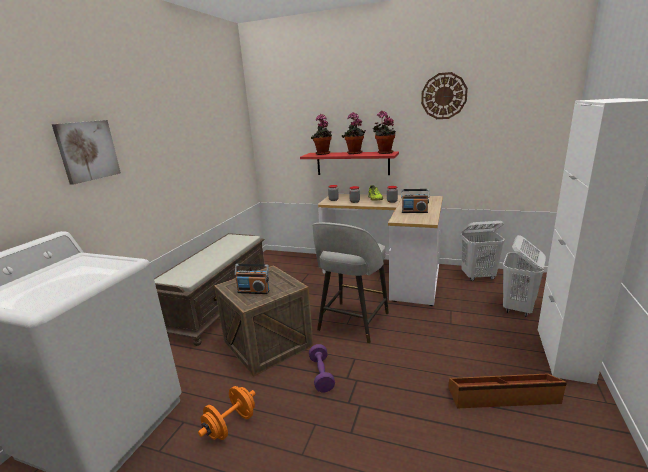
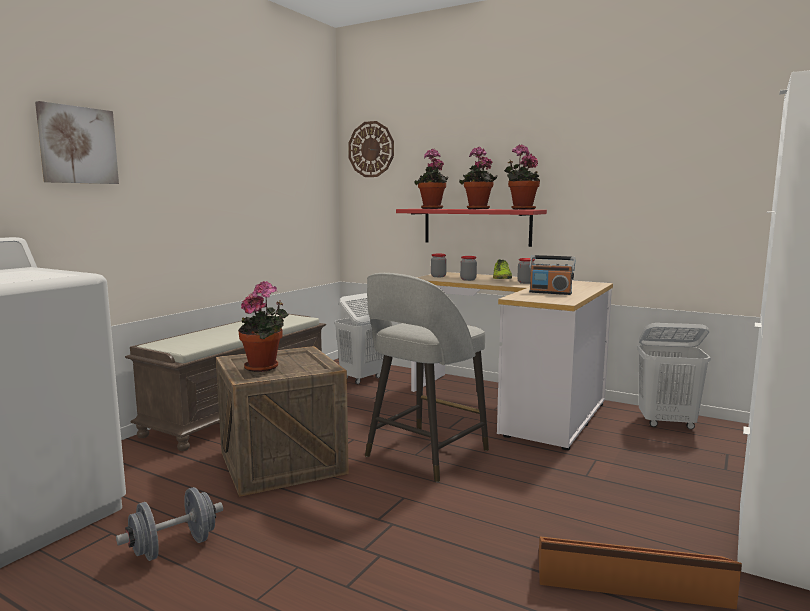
camera: 10 degrees right, 10 degrees down
(231, 425) = (174, 547): orange dumbbell -> grey dumbbell
(253, 291) = (265, 367): radio -> potted plant
(321, 374) = (341, 509): purple dumbbell -> none
(443, 96) = (617, 125): wall clock -> wall clock (371, 149)
(518, 308) = (718, 471): white laundry basket -> white laundry basket (362, 378)

